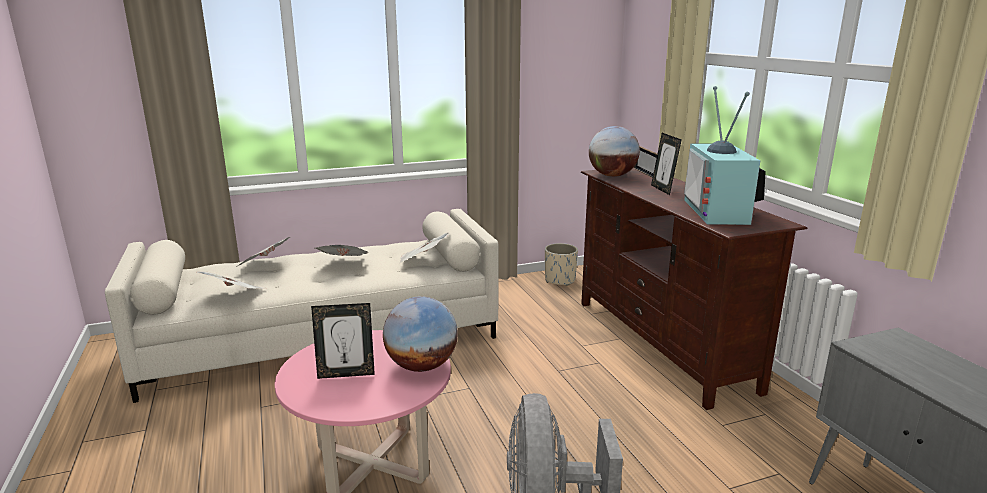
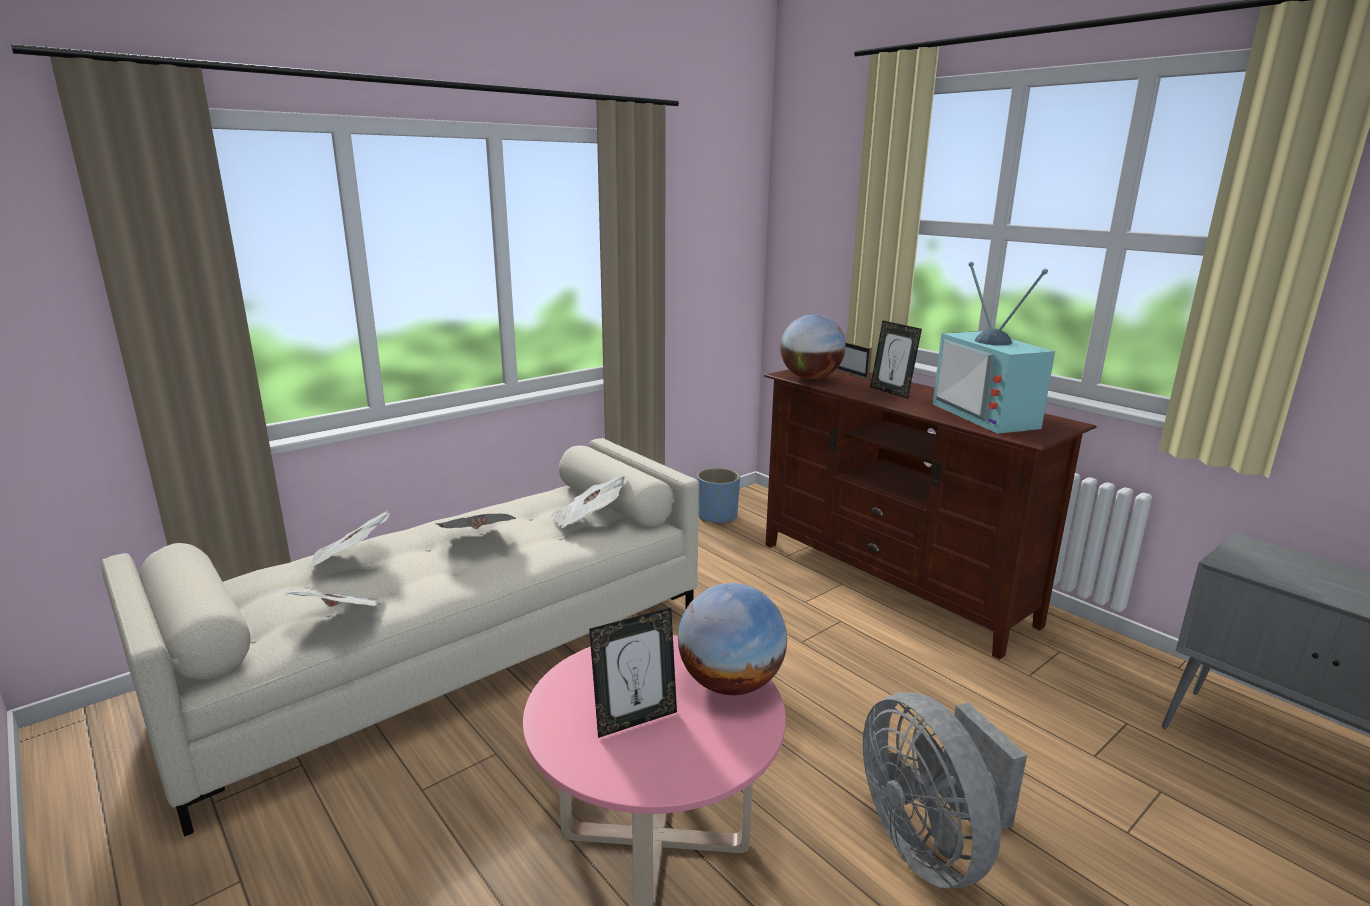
camera: 20 degrees left, 0 degrees up
(560, 280) = (717, 516): beige planter -> blue planter

